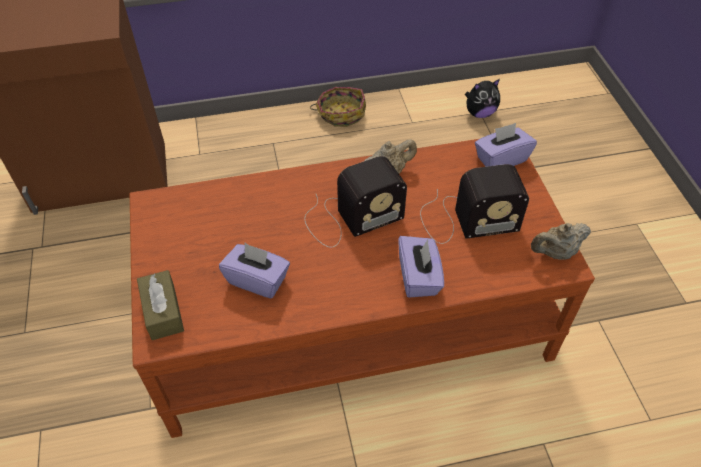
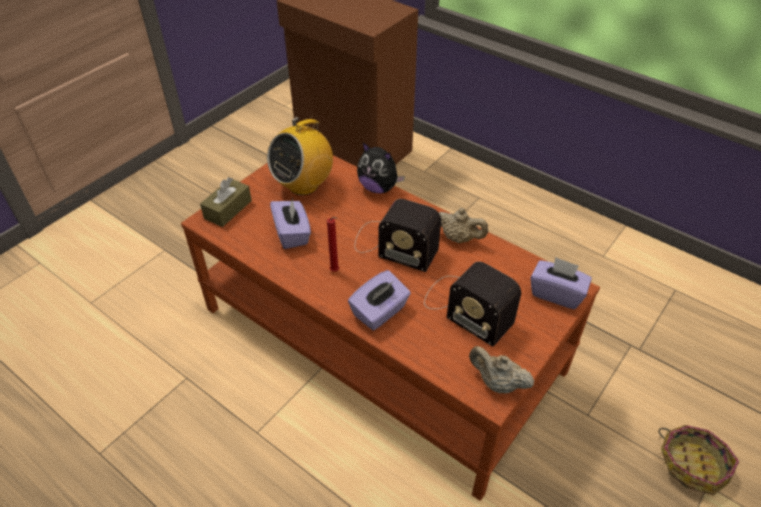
camera: 50 degrees right, 5 degrees down
(200, 231) = (303, 185): none -> radio
(340, 278) = (335, 271): none -> red candle
(341, 113) = (554, 211): basket -> basket (692, 464)
(479, 113) = (674, 290): plush toy -> plush toy (378, 188)

